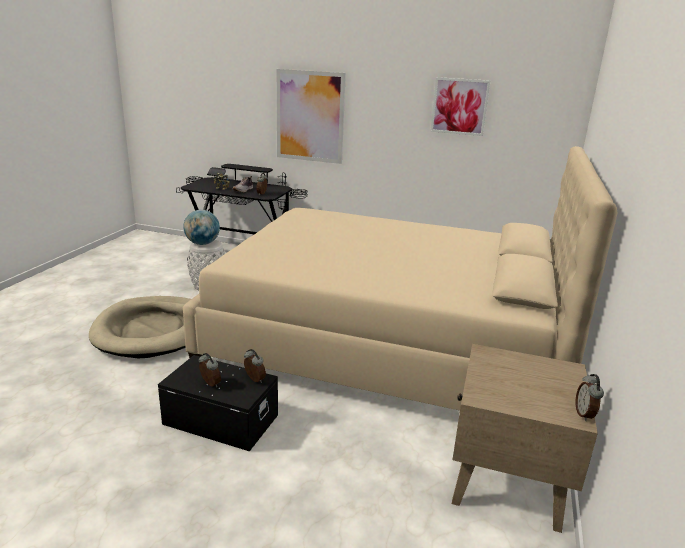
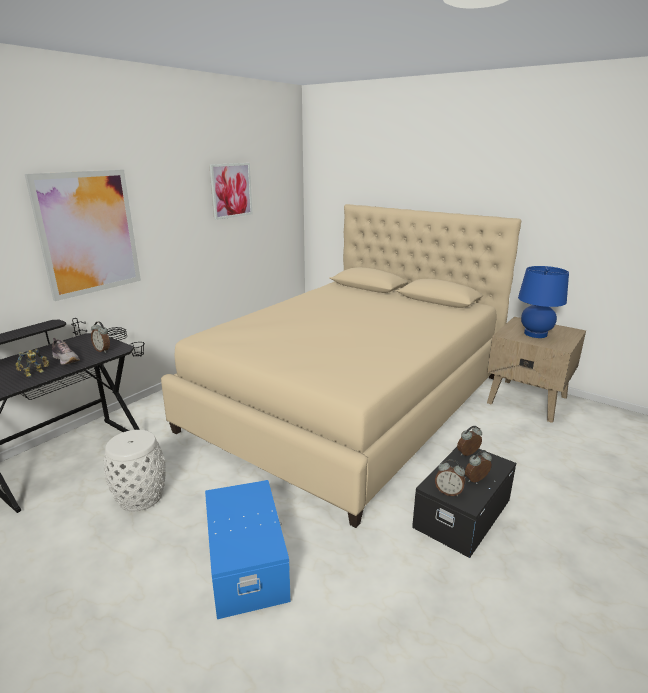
camera: 70 degrees left, 0 degrees up
(152, 330) = (248, 562): beige dog bed -> blue storage box
(202, 243) = (128, 444): globe -> none
(516, 378) = (535, 334): none -> blue table lamp
(585, 414) = (569, 328): alarm clock -> alarm clock (448, 492)

